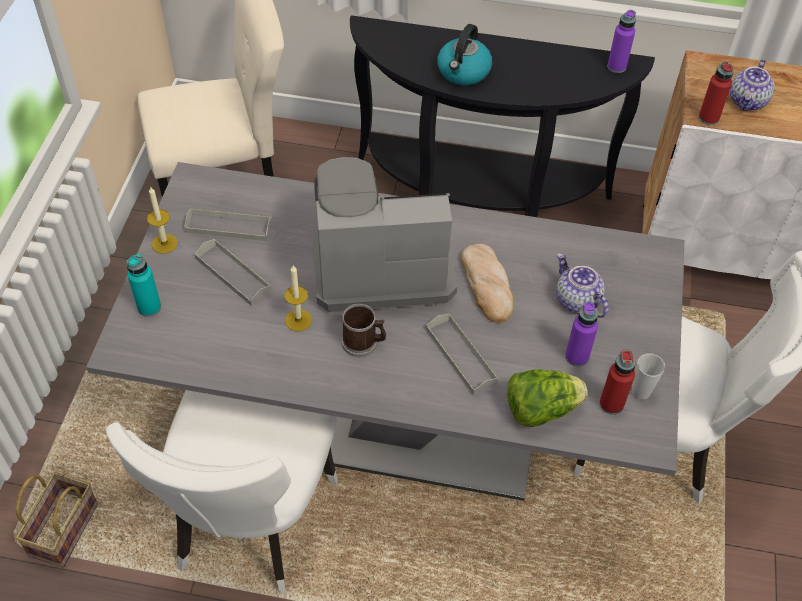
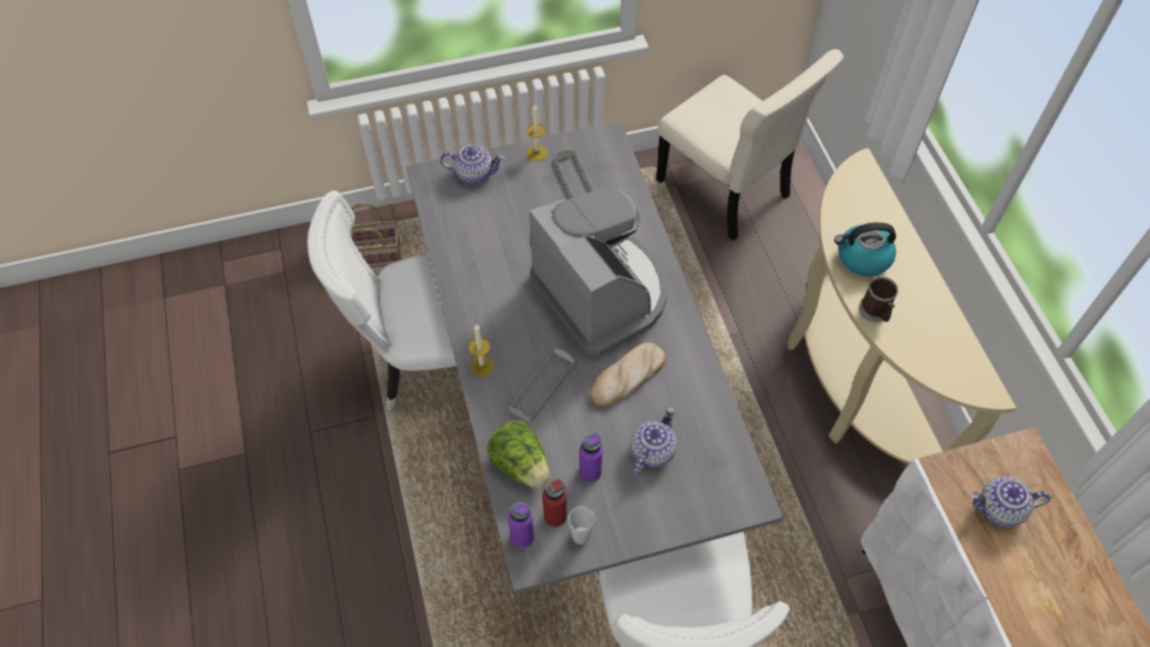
camera: 65 degrees right, 5 degrees up
(149, 307) = (474, 173): turquoise bottle -> teapot
(233, 274) = (533, 206): grey tray -> none
(298, 320) = (515, 265): candle -> candle (482, 366)
(363, 343) = (518, 316): mug -> mug (876, 312)
(479, 199) = (848, 380): black console table -> beige console table
(616, 67) = (972, 378): purple bottle -> purple bottle (522, 537)
(708, 118) = (944, 479): red bottle -> none

